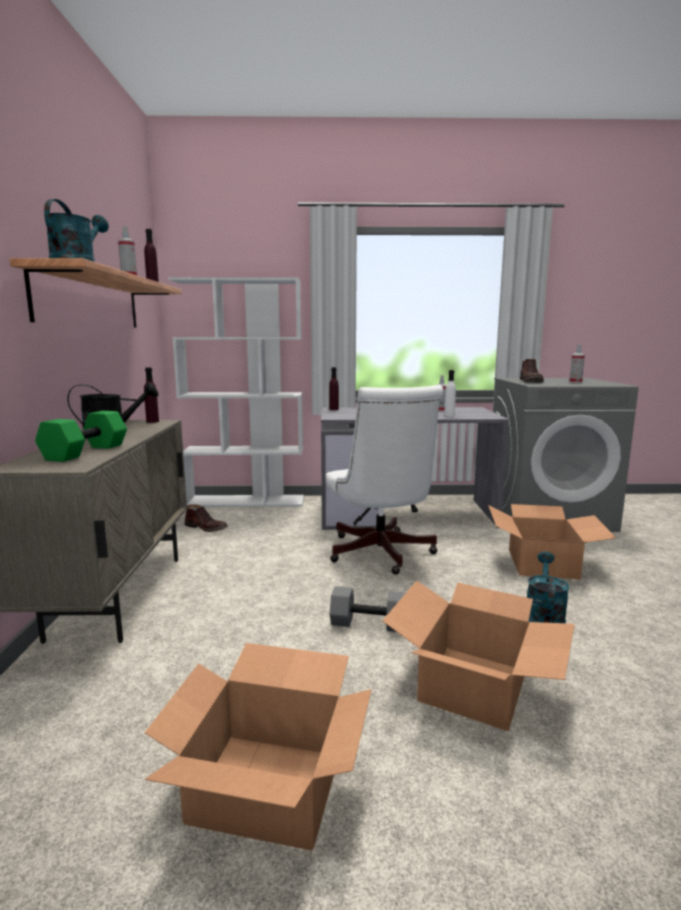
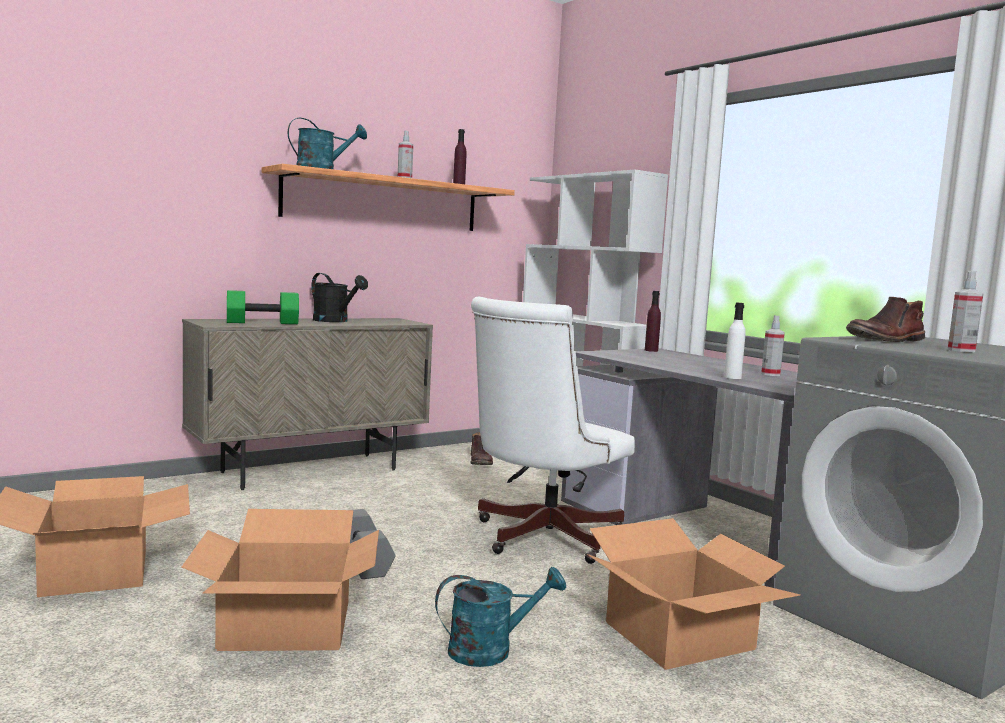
camera: 55 degrees right, 5 degrees down
(152, 421) = (407, 322): purple bottle -> none

